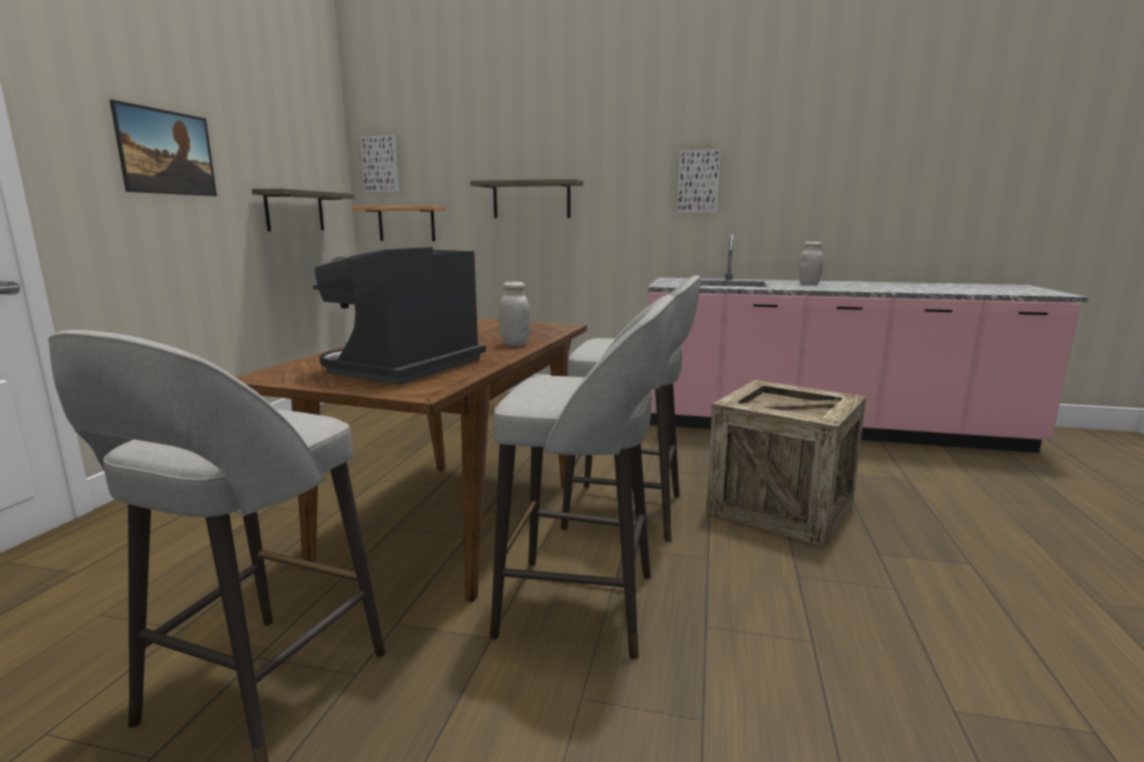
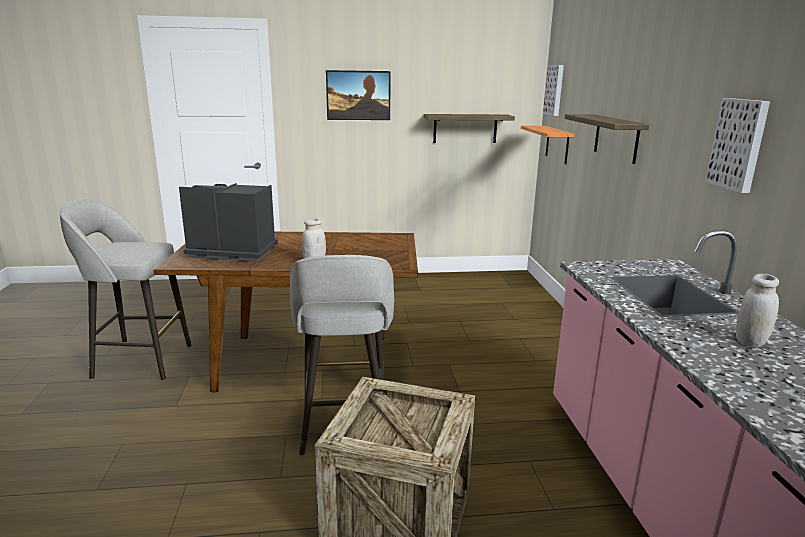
camera: 70 degrees right, 5 degrees up
(582, 606) = (208, 429): grey stool -> none

